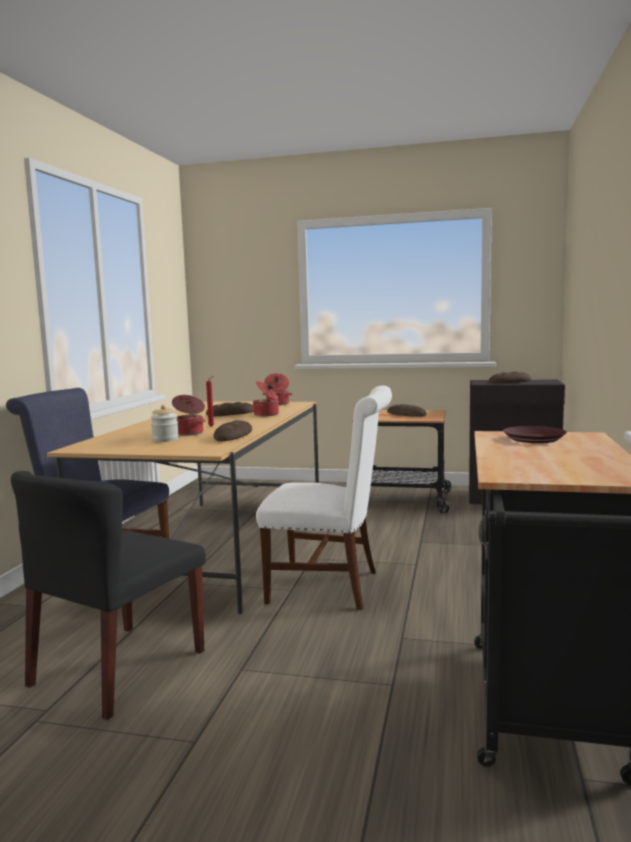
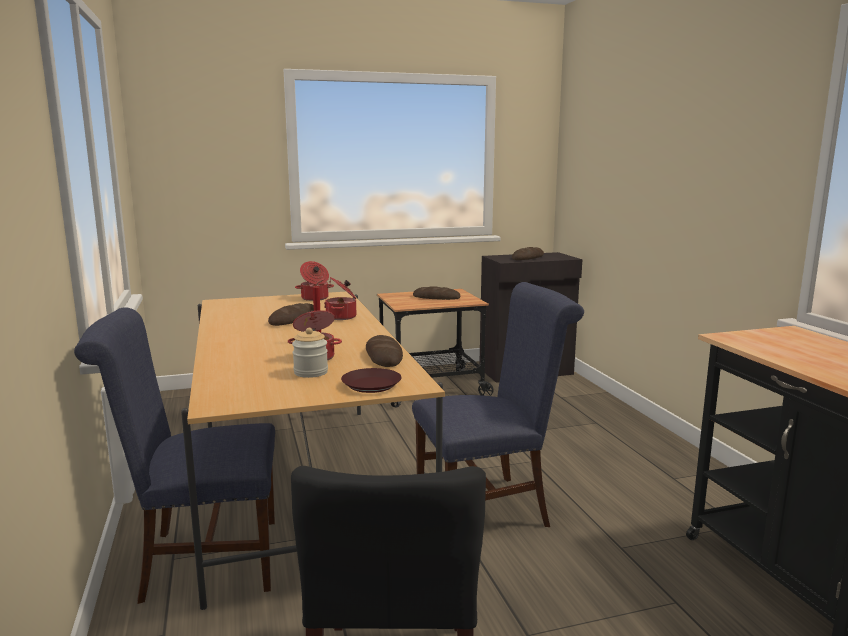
camera: 30 degrees left, 5 degrees up
(331, 586) = (489, 506): white chair -> blue chair
(534, 439) = (774, 341): brown plate -> brown plate (372, 385)

